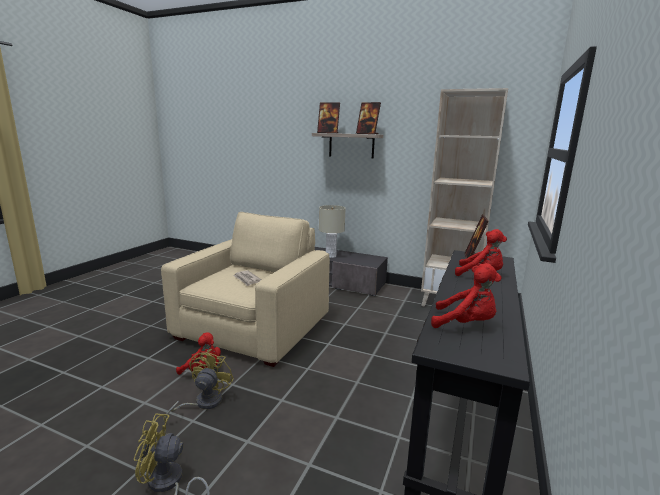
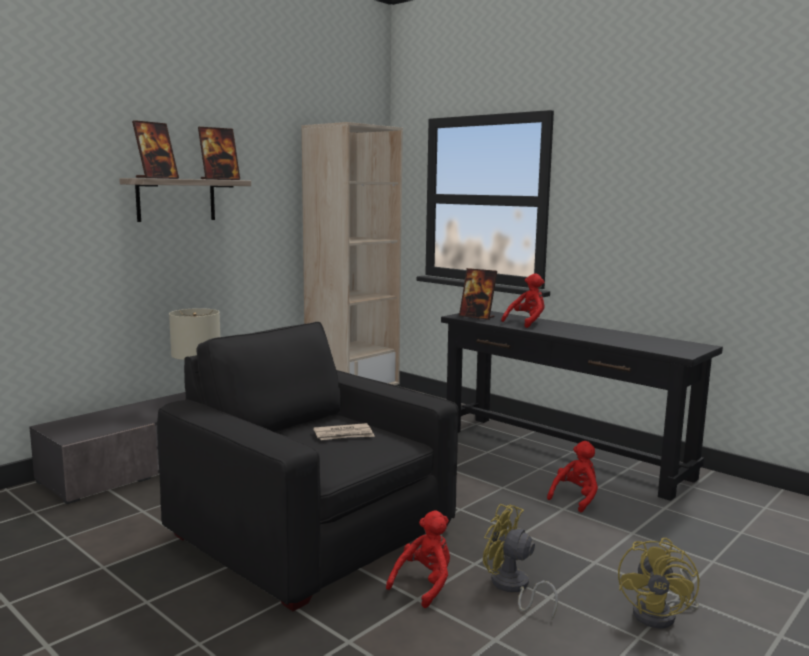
camera: 70 degrees left, 5 degrees down
(253, 328) = (312, 533): beige armchair -> black armchair
(465, 324) = (639, 342): red plush toy -> red plush toy (576, 498)

